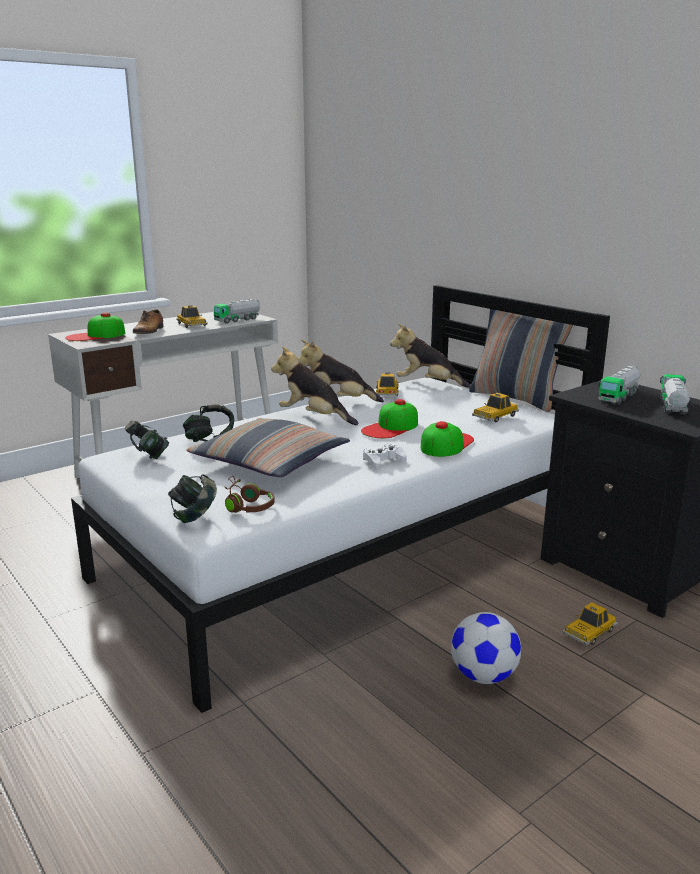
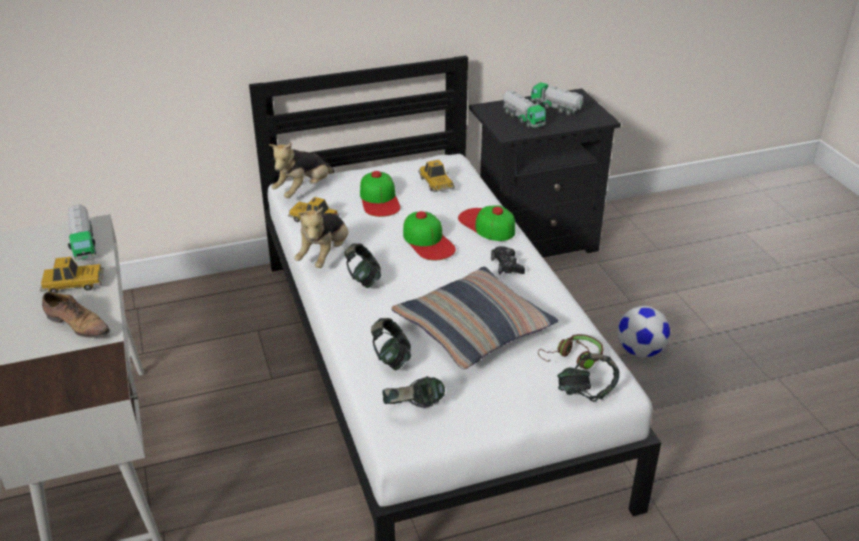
camera: 70 degrees left, 15 degrees up
(95, 335) = (54, 378): cap -> cap (379, 199)
(313, 418) = (363, 279): plush toy -> headphones
(383, 461) = (507, 265): white game controller -> black game controller
(515, 398) = (386, 159): pillow -> none
(589, 632) = (604, 287): toy car -> none

